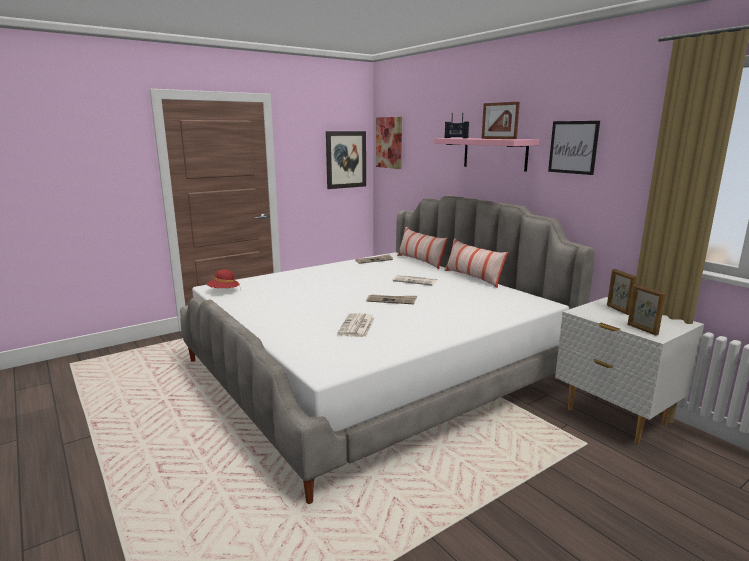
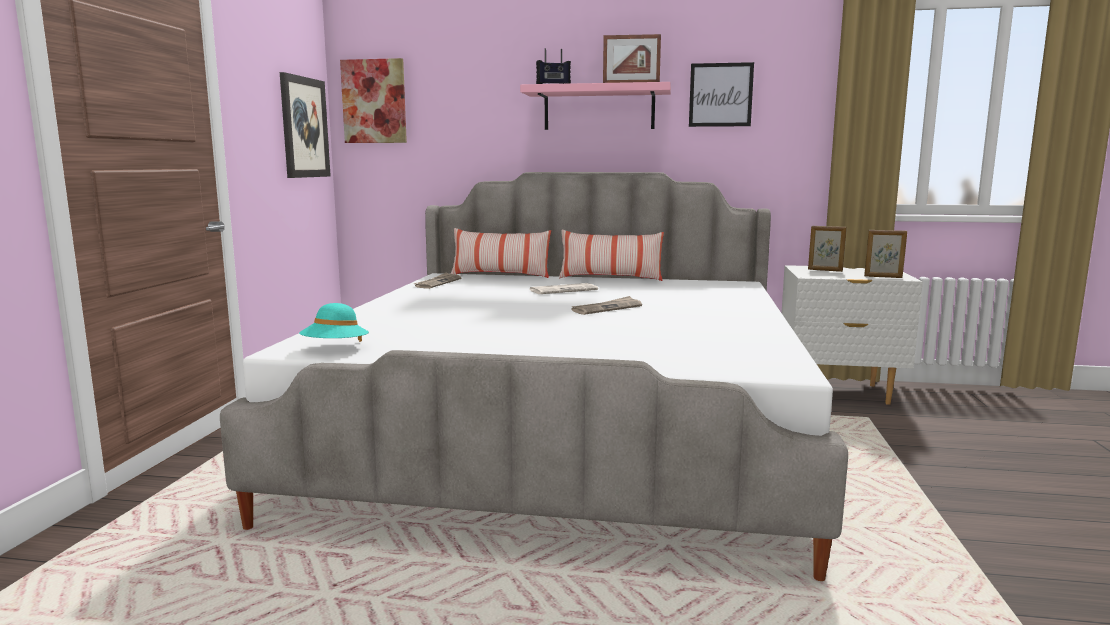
camera: 45 degrees left, 5 degrees down
(223, 291) = (335, 349): red hat -> turquoise hat
(357, 326) = (661, 334): newspaper -> none

